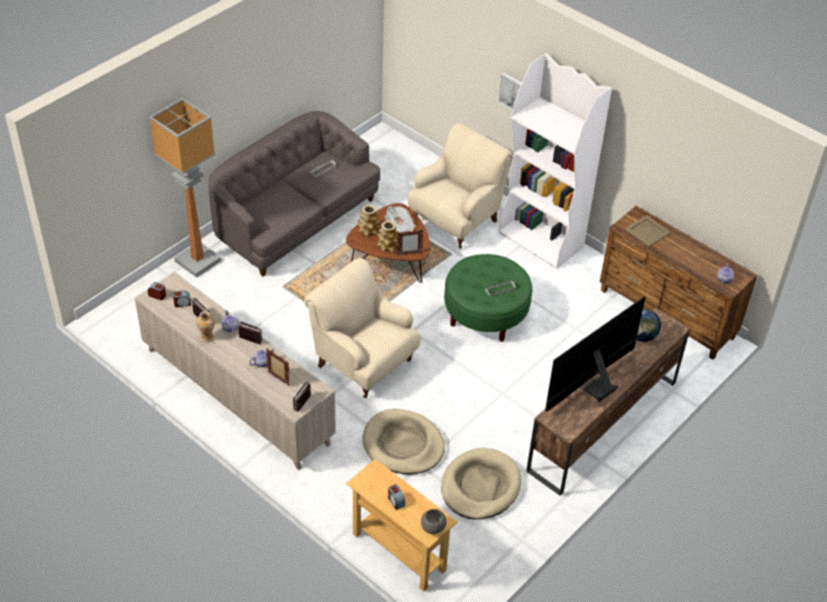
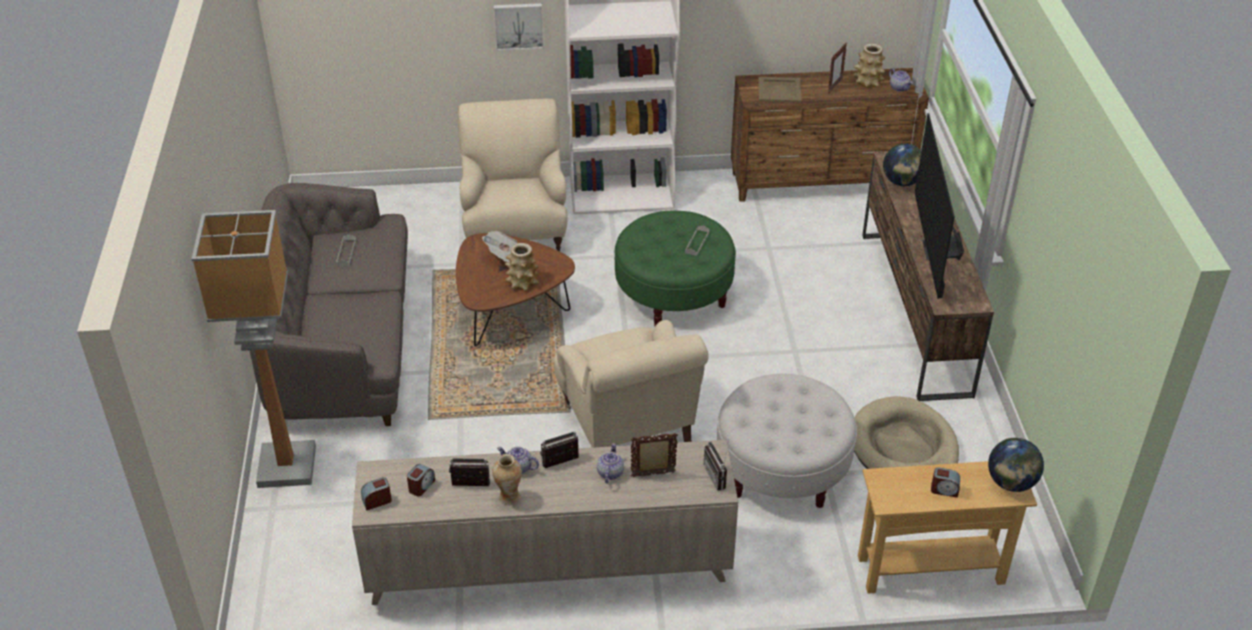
camera: 45 degrees left, 5 degrees down
(363, 362) = (627, 426): beige armchair -> beige armchair turned 105 degrees counterclockwise
(368, 230) = (478, 282): vase -> vase (867, 82)
(403, 445) = (782, 470): beige dog bed -> white ottoman
(409, 254) = (555, 275): picture frame -> picture frame (834, 86)
(432, 527) = (1011, 483): grey bowl -> globe

